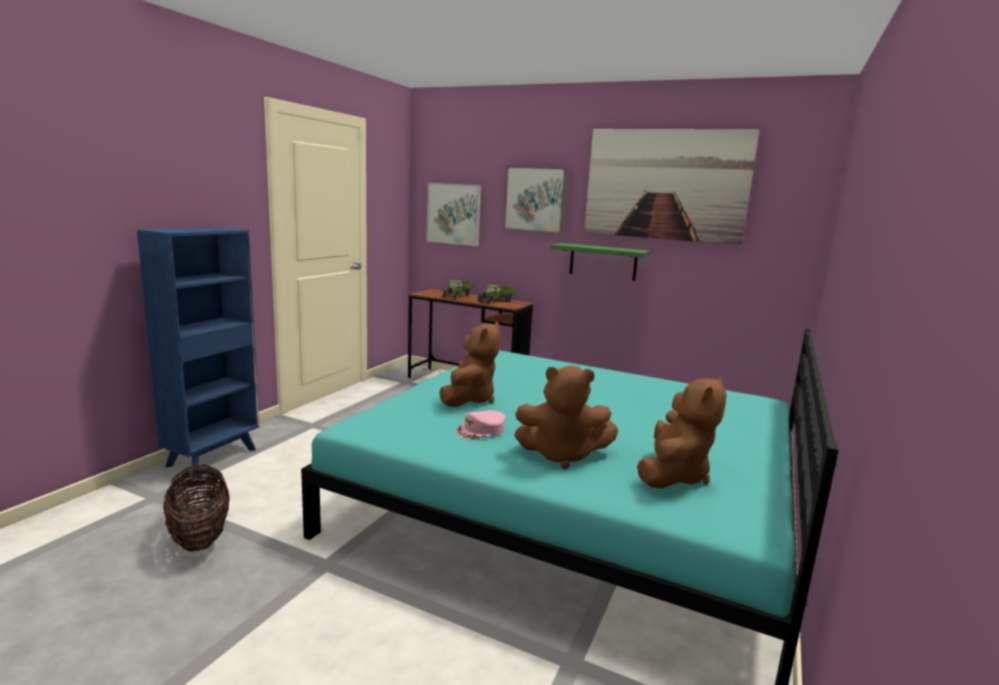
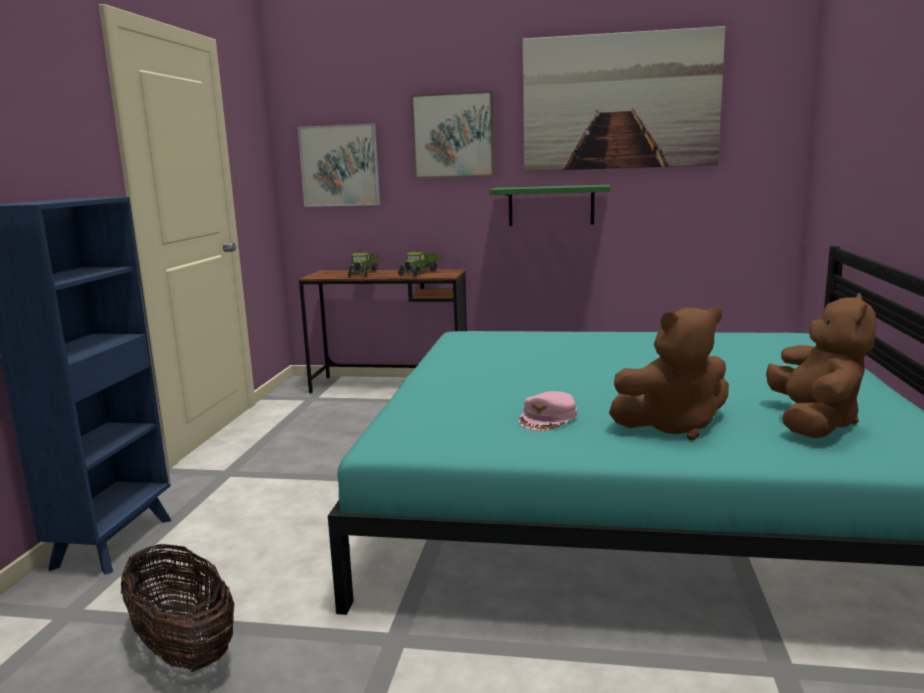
camera: 15 degrees left, 0 degrees up
(469, 399) = (490, 388): brown plush toy -> none

